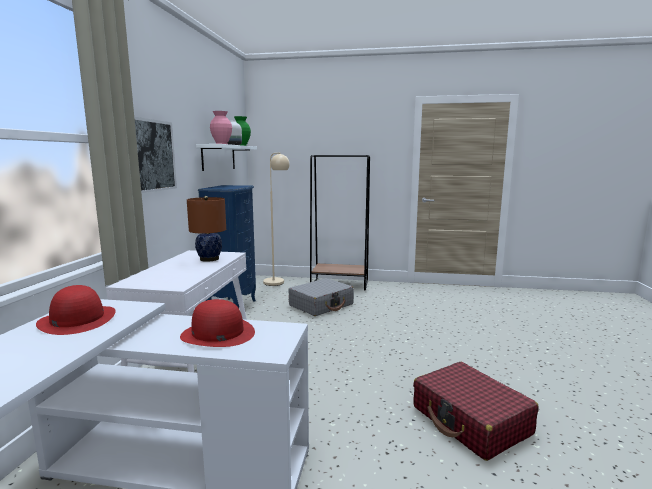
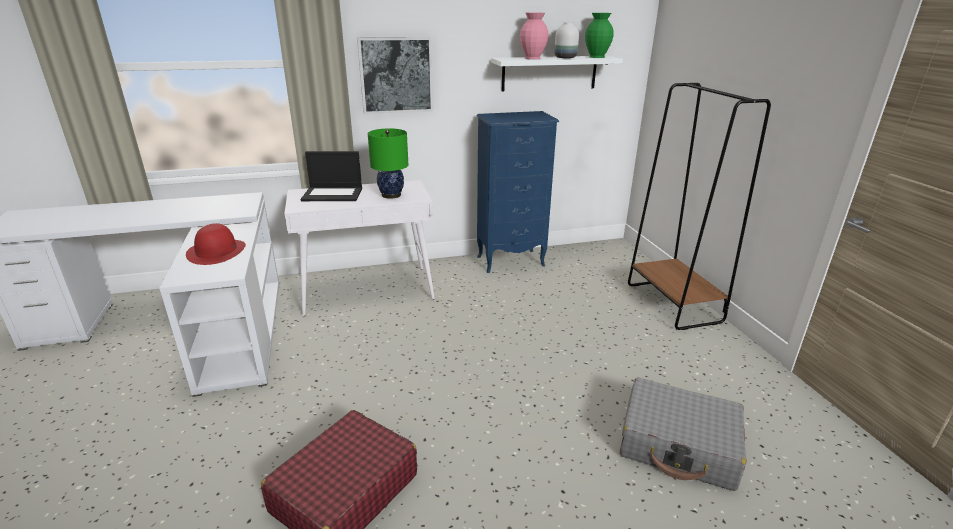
camera: 65 degrees right, 15 degrees up
(77, 320) = (216, 204): red hat -> none
(165, 273) = (333, 194): none -> laptop
(209, 259) = (391, 195): brown table lamp -> green table lamp
(277, 284) = (612, 261): beige floor lamp -> none
(321, 305) = (580, 310): grey suitcase -> grey suitcase (679, 445)

